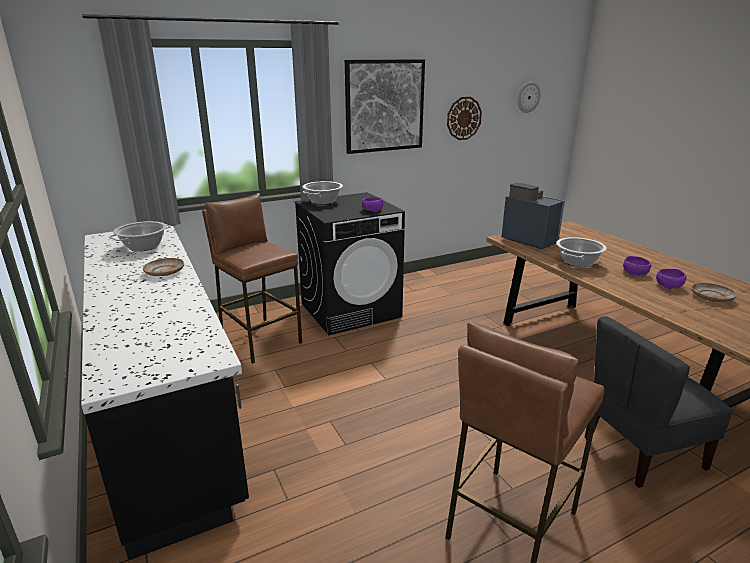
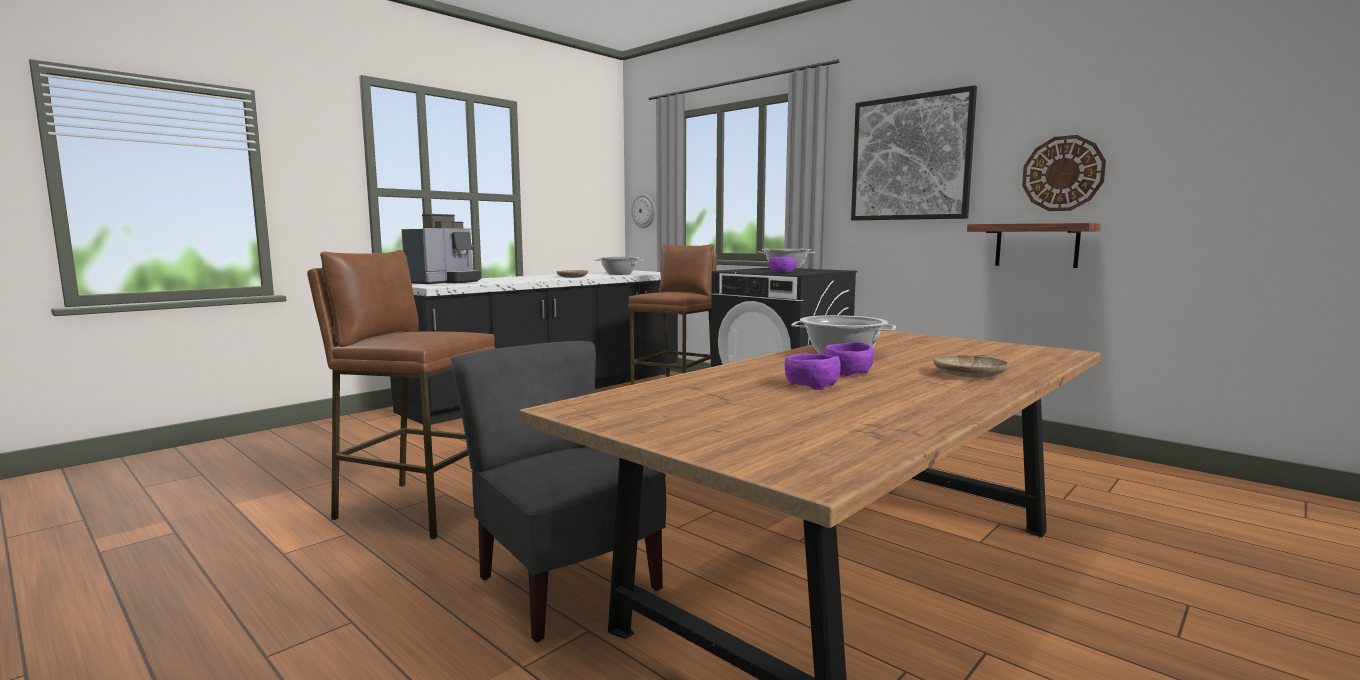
camera: 70 degrees right, 15 degrees down
(452, 160) = (1036, 245): none -> shelf
(528, 97) = (1256, 126): wall clock -> wall clock (644, 211)
(529, 240) = (906, 339): coffee machine -> coffee machine (444, 282)
(712, 297) = (790, 403): beige plate -> beige plate (969, 374)

